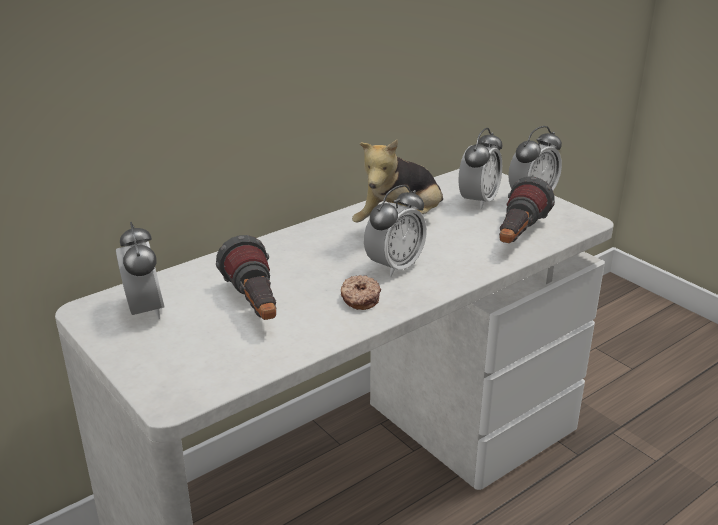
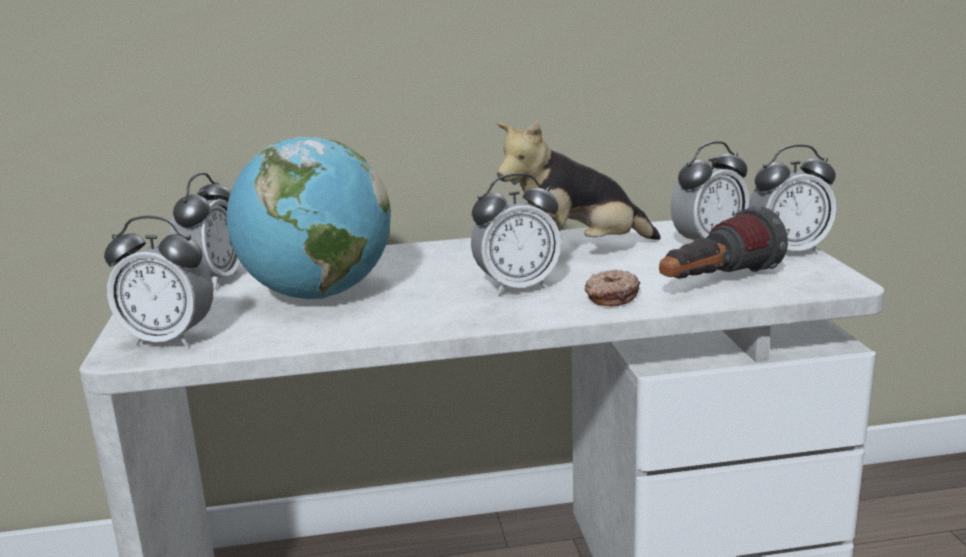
camera: 30 degrees right, 10 degrees down
(191, 379) = (169, 339): none -> alarm clock
(255, 306) = (317, 295): flashlight -> globe
(359, 299) = (435, 308): donut -> donut (610, 297)

